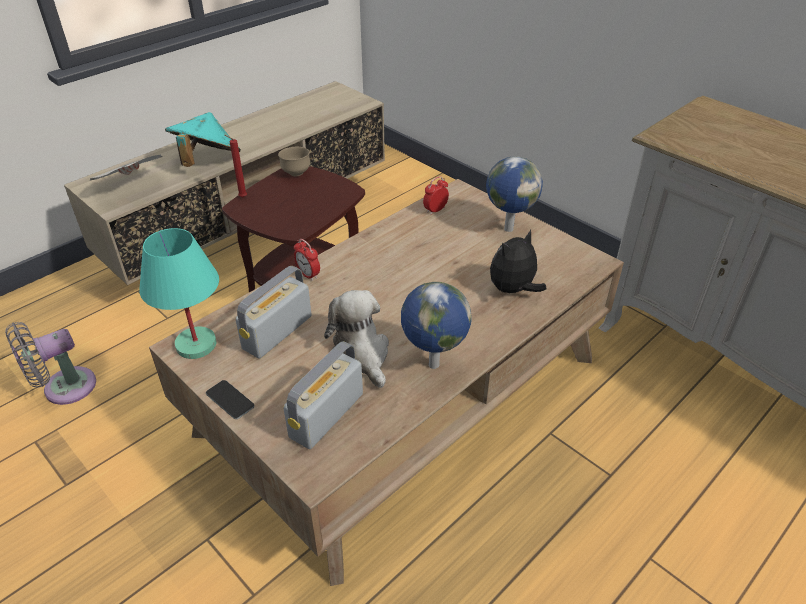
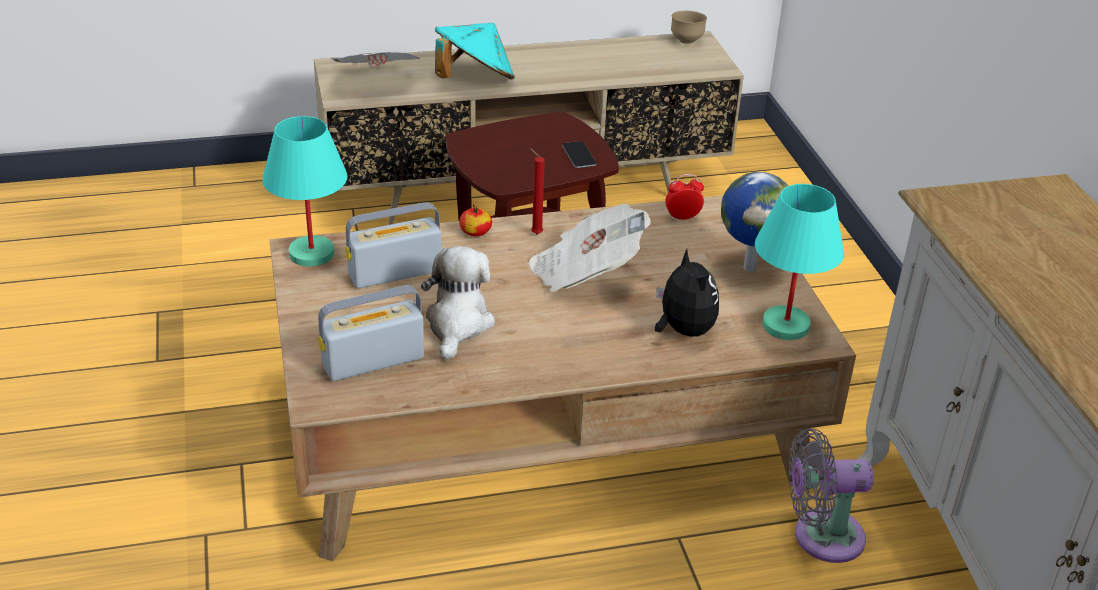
camera: 30 degrees right, 5 degrees down
(64, 388) = (215, 275): grey fan -> grey fan (821, 536)
(230, 400) = (300, 312): phone -> phone (579, 155)
(241, 197) = (476, 130): red candle -> red candle (535, 233)
(296, 173) = (558, 124): brown bowl -> brown bowl (686, 41)
(308, 275) = (475, 232): alarm clock -> apple
(412, 274) = (585, 272): none -> newspaper
(432, 364) = (518, 362): globe -> none
(513, 290) = (683, 330): plush toy -> plush toy turned 75 degrees clockwise
(567, 260) = (784, 325): none -> turquoise table lamp

